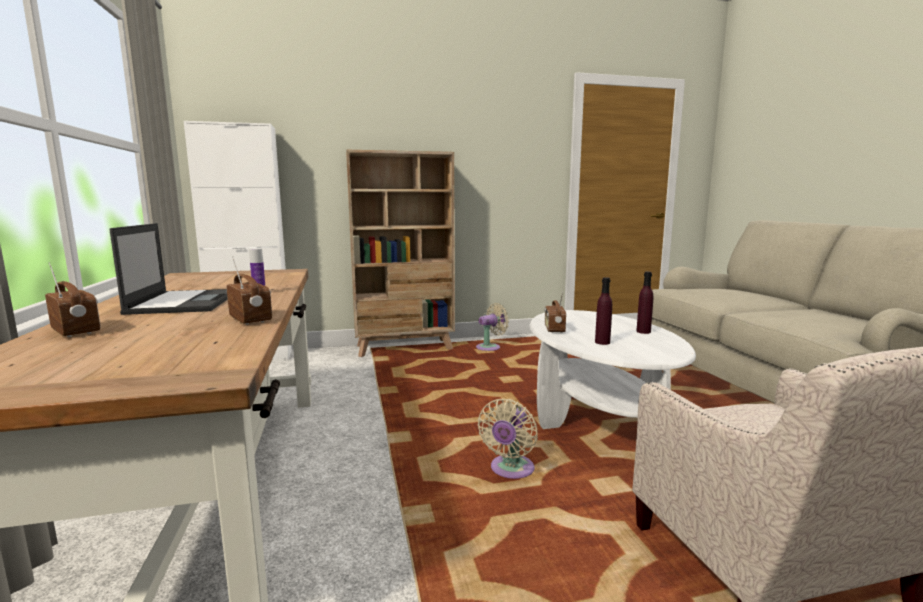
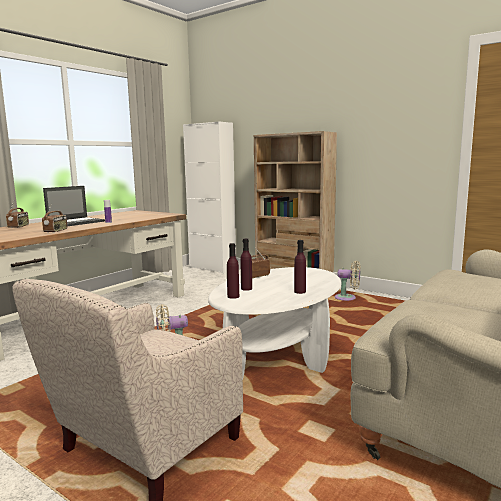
camera: 50 degrees right, 0 degrees up
(627, 352) = (233, 296): none -> purple bottle

